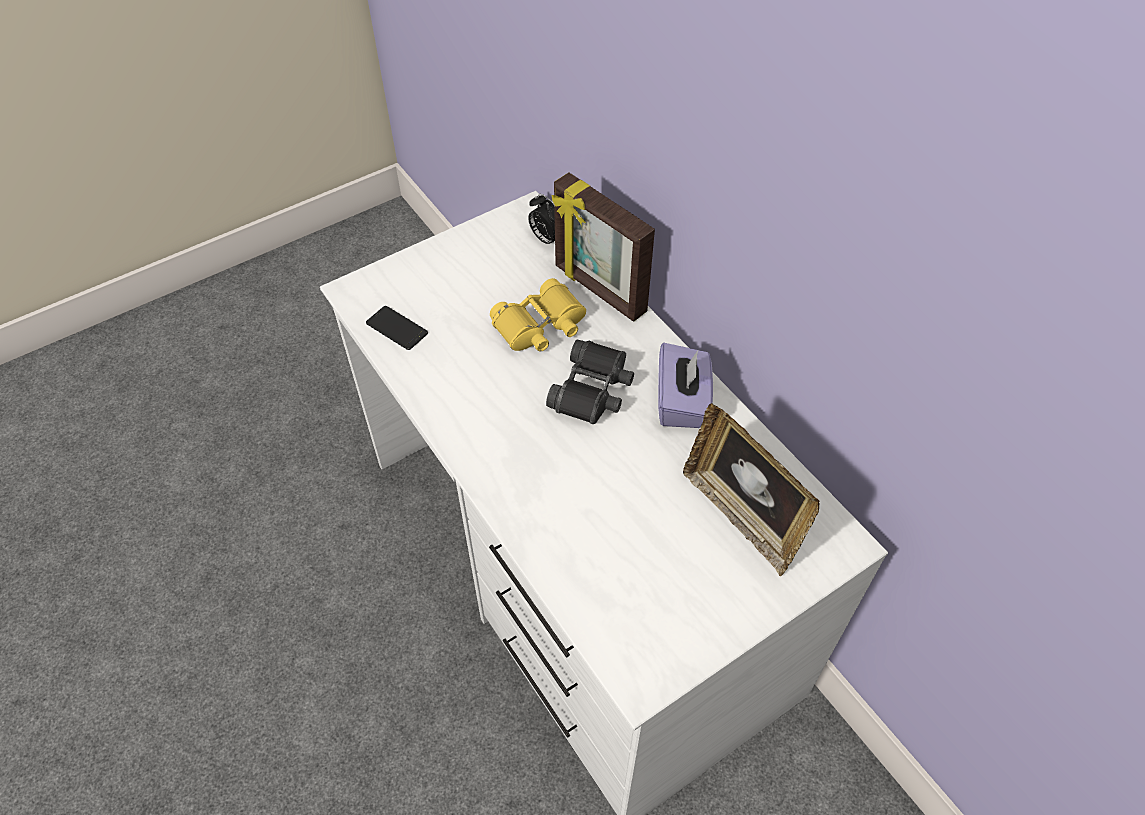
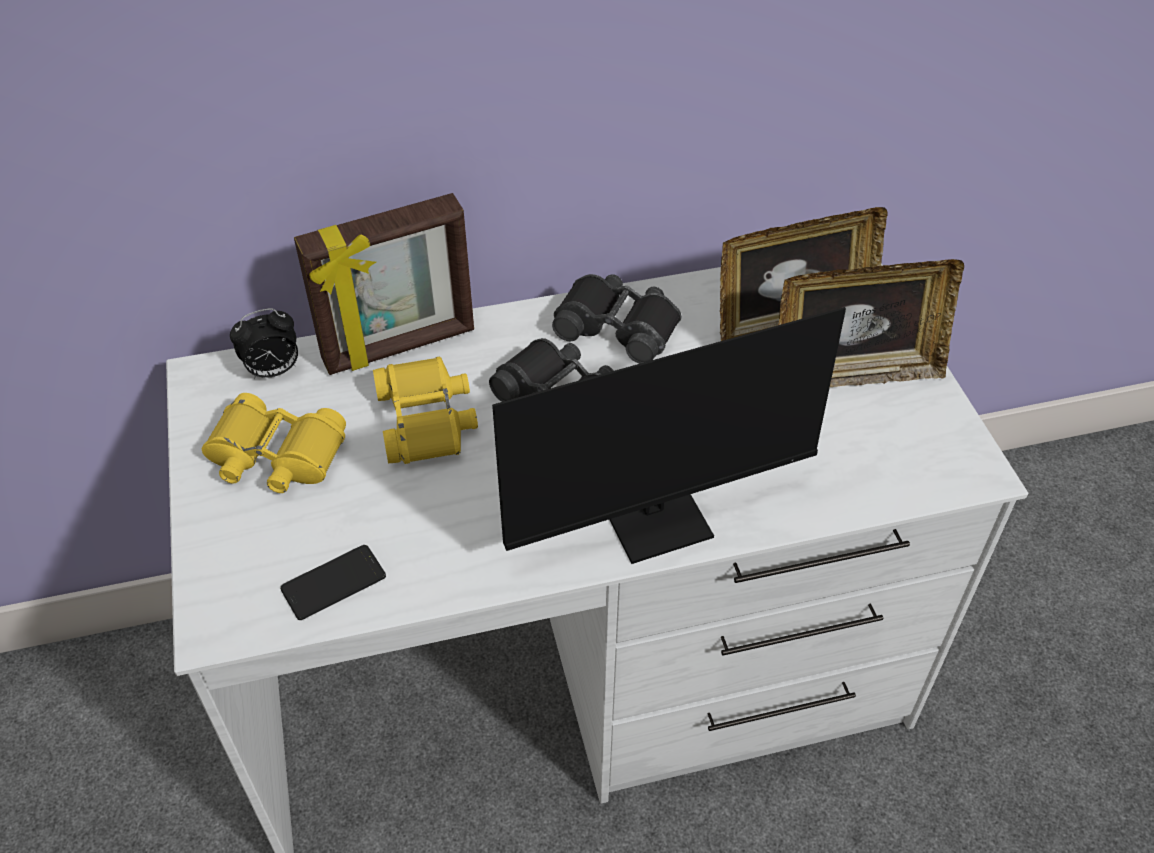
camera: 70 degrees left, 5 degrees down
(479, 267) = (276, 457): none -> yellow binoculars
(512, 483) = (672, 515): none -> monitor
(682, 402) = (618, 326): purple tissue box -> black binoculars
(710, 571) = (853, 373): none -> picture frame

